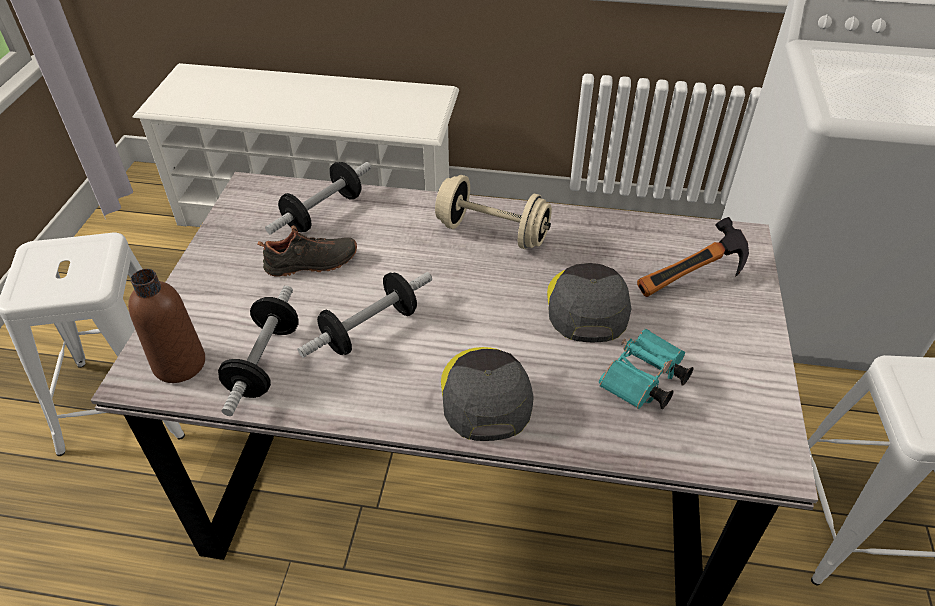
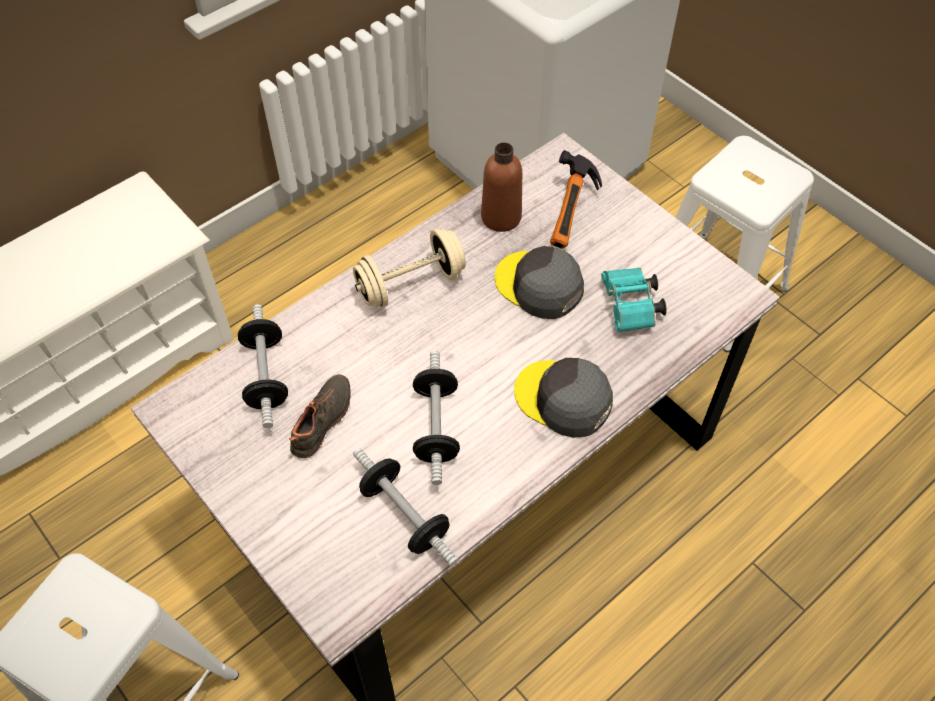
camera: 50 degrees left, 10 degrees up
(179, 364) = (350, 576): brown bottle -> brown bottle (501, 217)

